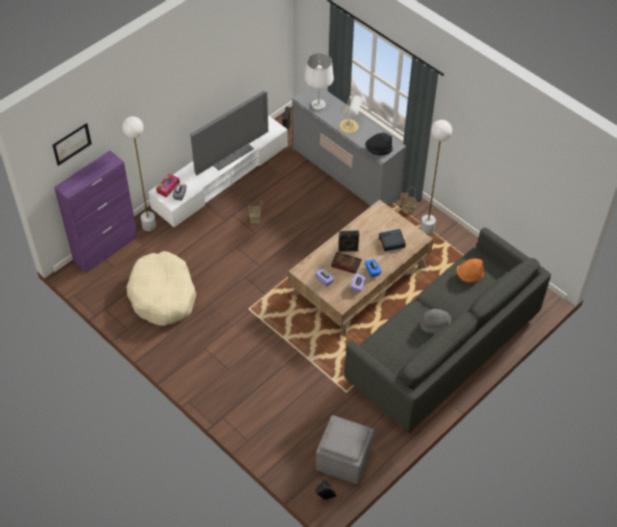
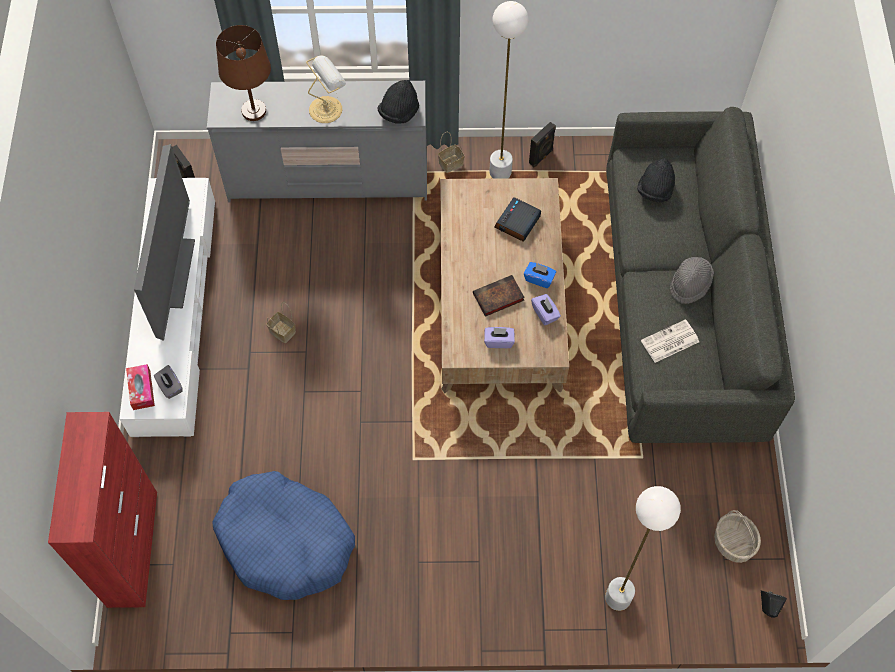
camera: 45 degrees left, 10 degrees up
(71, 144) = (30, 456): picture -> none
(106, 248) = (133, 548): purple cabinet -> red cabinet
(149, 225) = (155, 463): white floor lamp -> white floor lamp (618, 597)
(163, 295) = (286, 541): beige dog bed -> blue dog bed
(318, 105) = (254, 111): white table lamp -> brown table lamp
(344, 460) = (734, 543): grey ottoman -> basket
(348, 250) = (480, 276): black speaker -> black speaker (541, 157)
(395, 339) = (669, 342): none -> newspaper
(469, 275) = (655, 190): orange hat -> black hat

